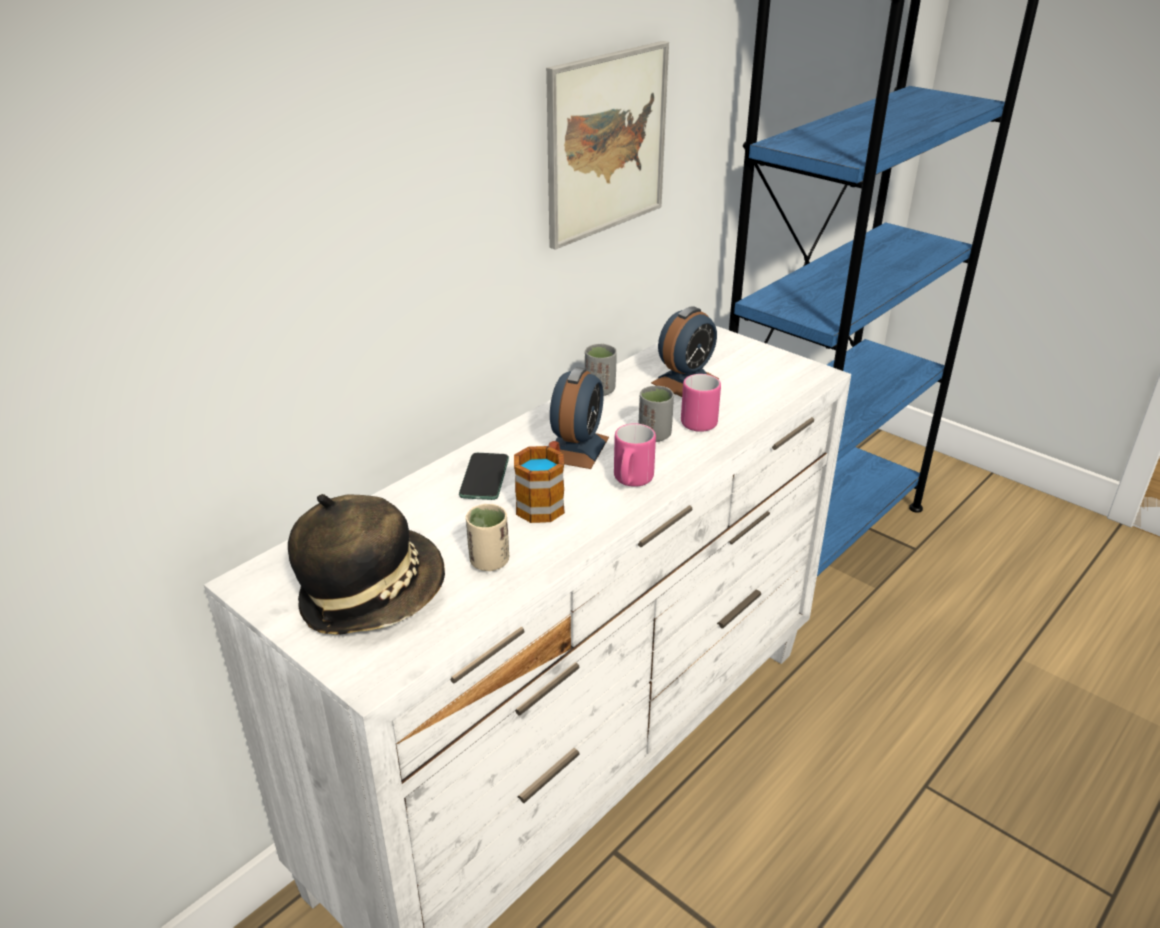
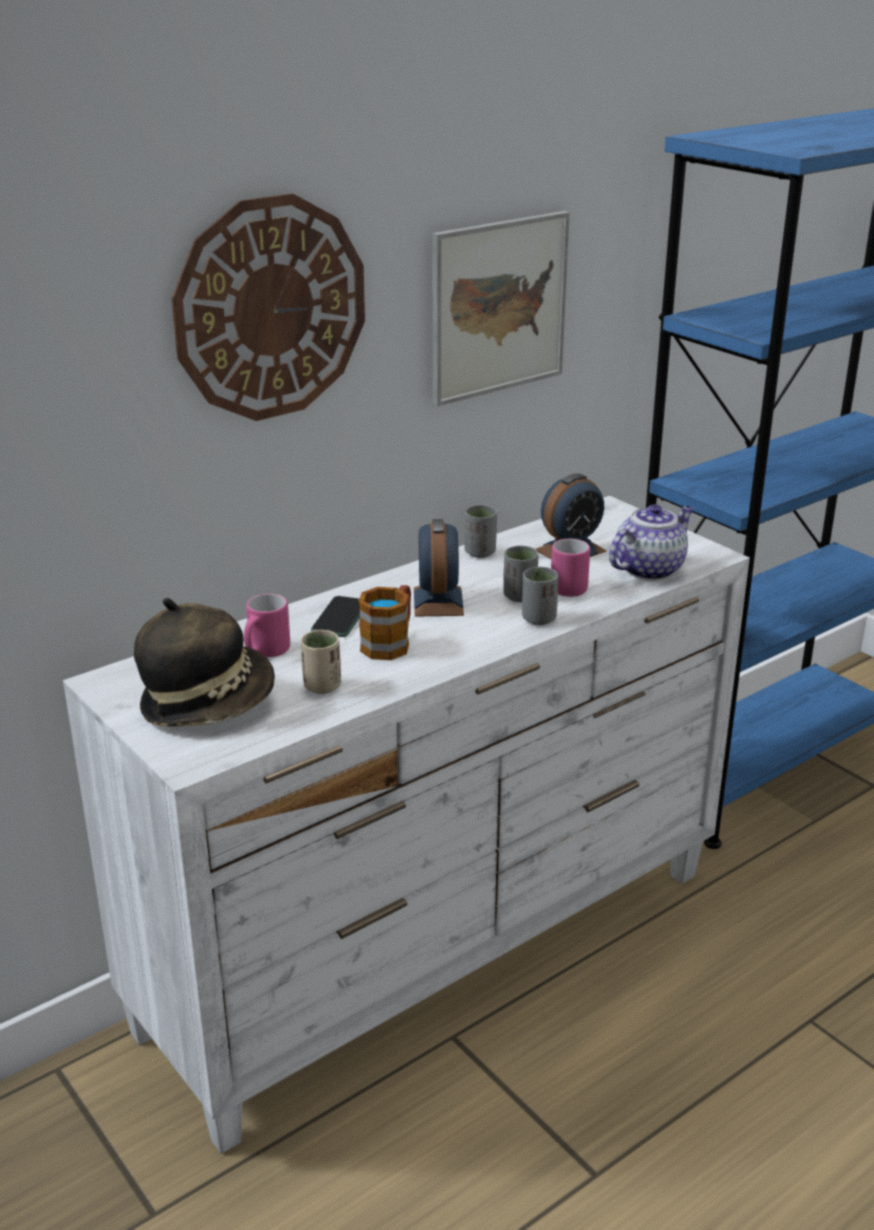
camera: 10 degrees right, 5 degrees down
(392, 158) = (270, 309): none -> wall clock
(577, 449) = (438, 601): alarm clock -> alarm clock turned 150 degrees clockwise
(631, 481) = (481, 633): pink mug -> pink mug (265, 652)
(681, 459) = (538, 619): none -> grey cup
(766, 394) = (649, 569): none -> teapot

